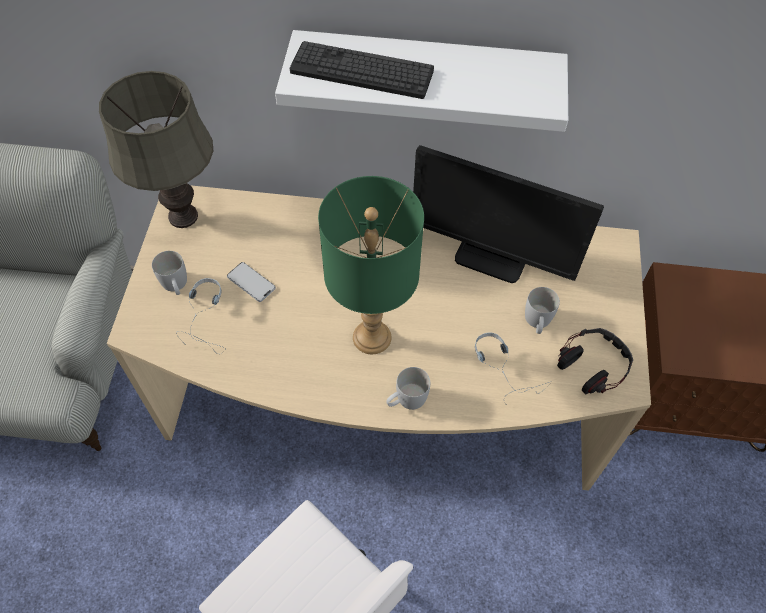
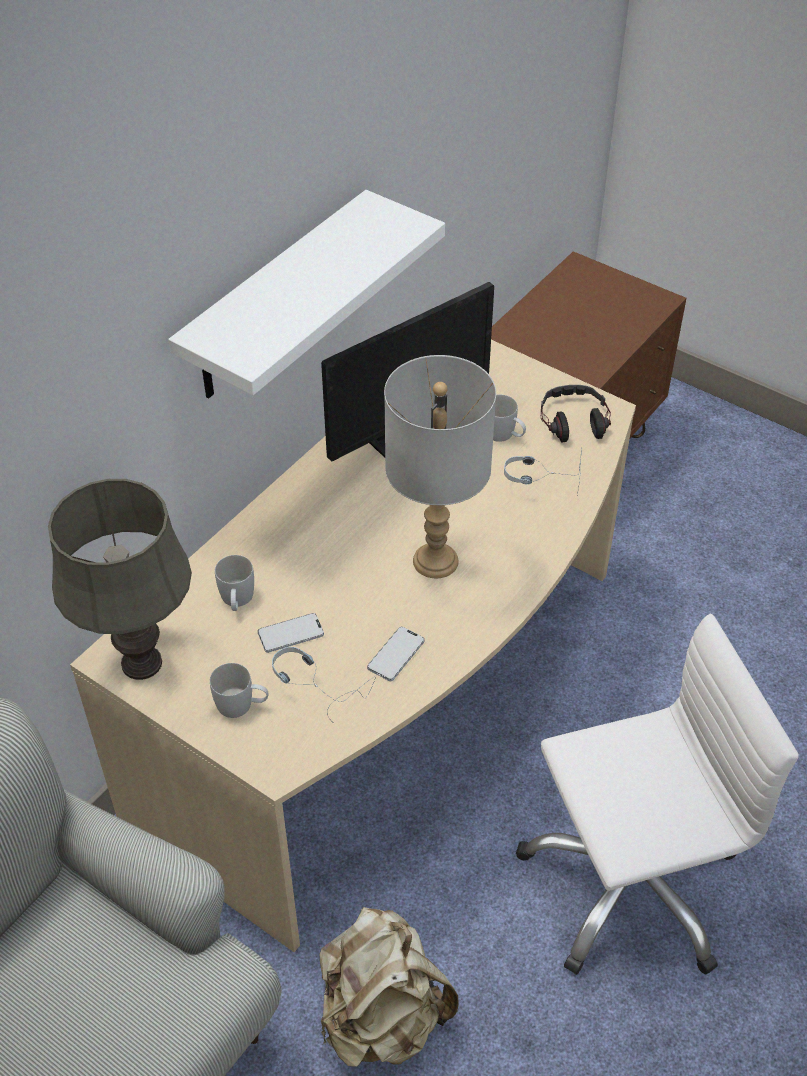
camera: 60 degrees left, 10 degrees down
(143, 513) = (382, 1015): none -> beige backpack
(266, 354) = (396, 655): none -> phone
(362, 71) = (275, 314): keyboard -> none
(372, 336) = (434, 560): green table lamp -> grey table lamp
(406, 400) = (526, 565): white mug -> white mug (237, 601)

